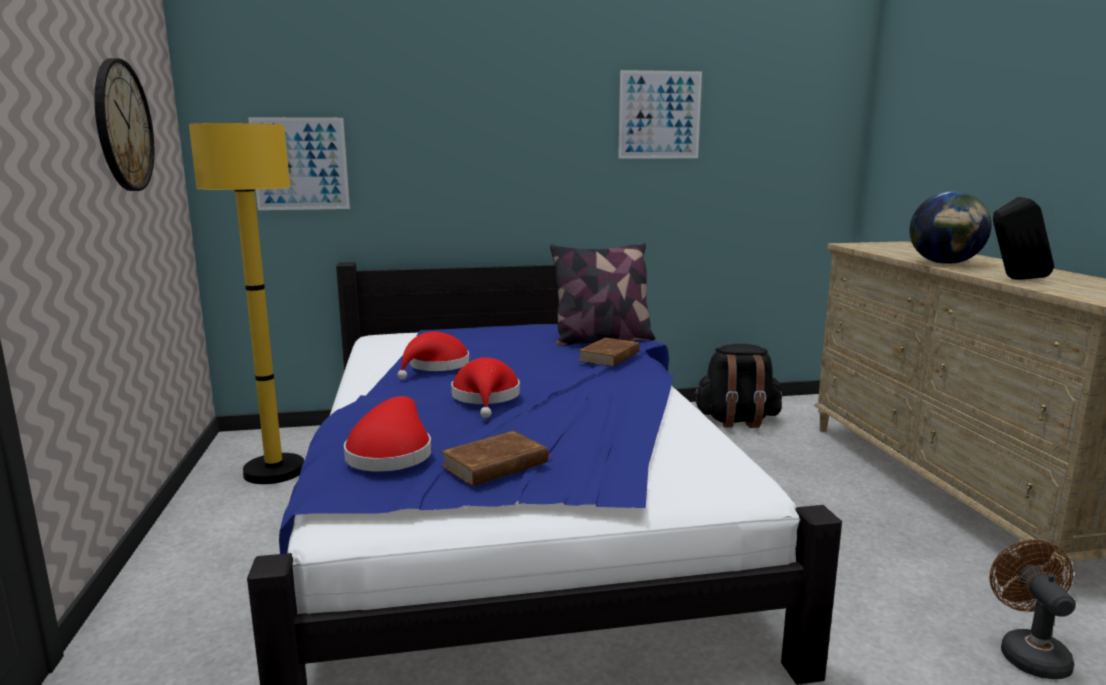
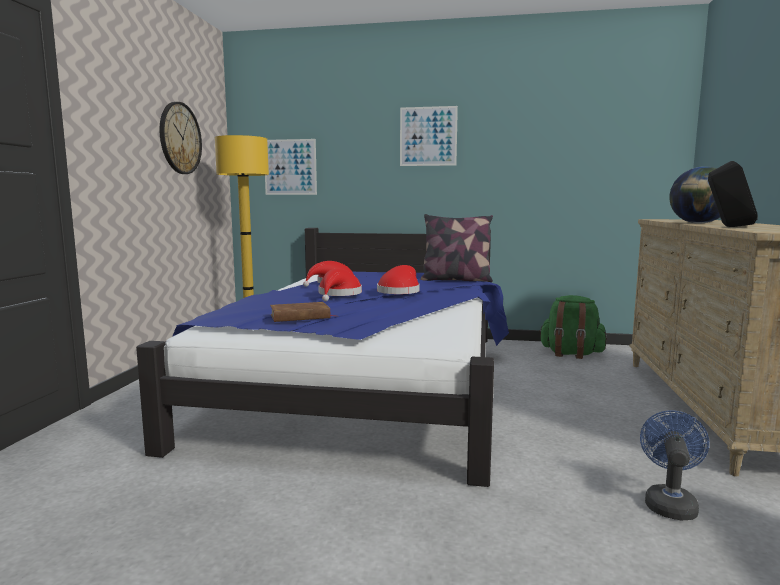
camera: 20 degrees right, 5 degrees down
(391, 453) = (252, 308): red hat -> red hat (400, 291)
(609, 356) = (445, 285): brown book -> none
(659, 115) = (522, 131): picture -> picture (428, 136)
(737, 420) = (571, 354): black backpack -> green backpack
(1028, 653) = (669, 503): brown fan -> blue fan

